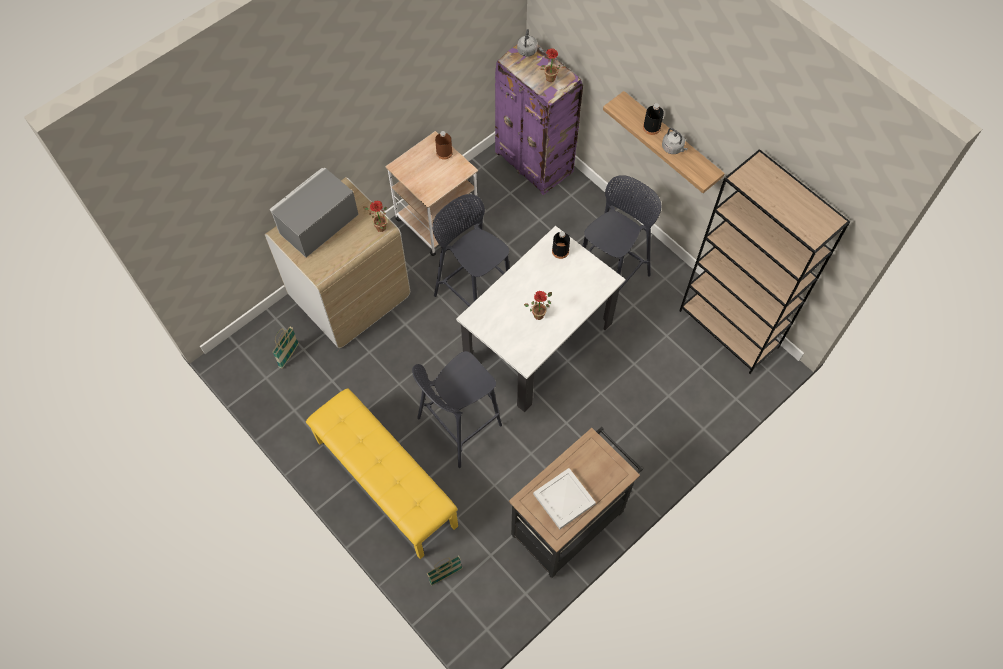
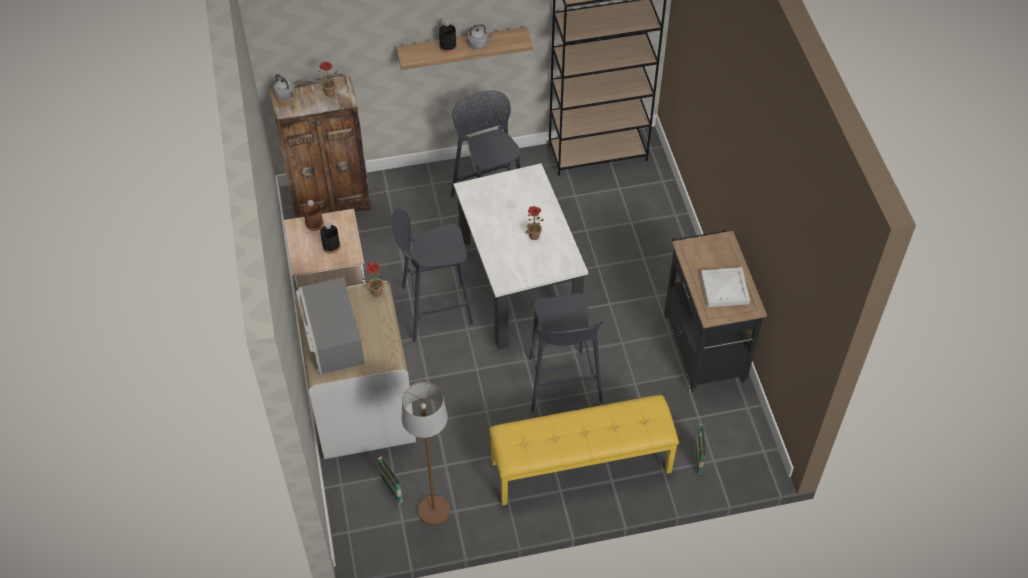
camera: 60 degrees left, 10 degrees down
(286, 394) = (433, 510): none -> brown floor lamp
(534, 162) = (331, 199): purple cabinet -> brown cabinet
(560, 251) = (482, 192): black bottle -> black bottle (331, 246)

